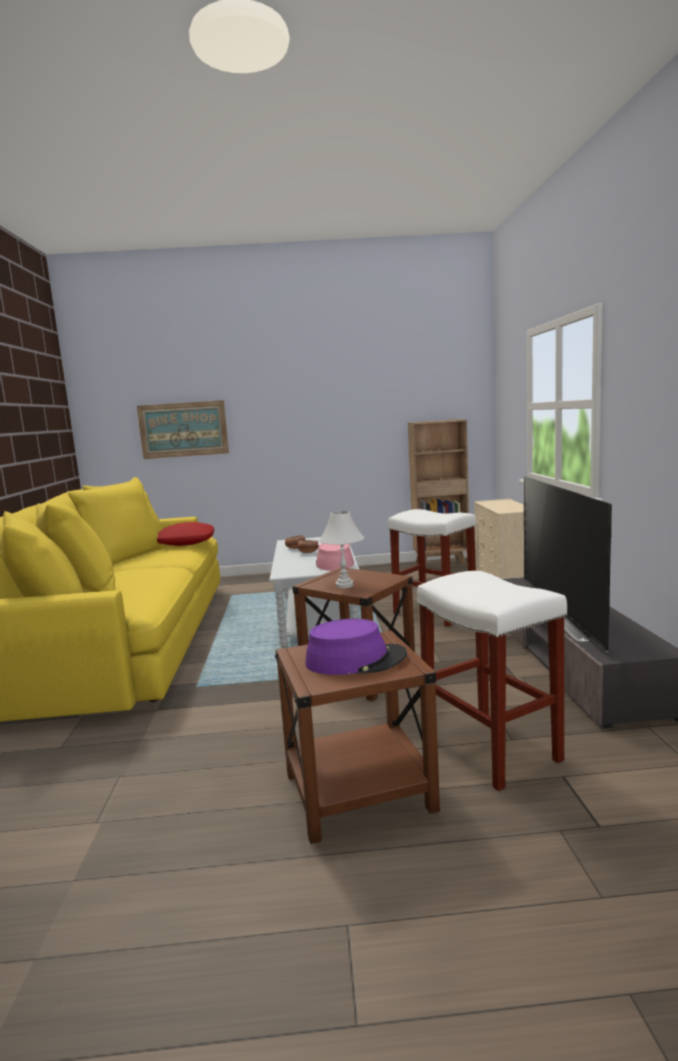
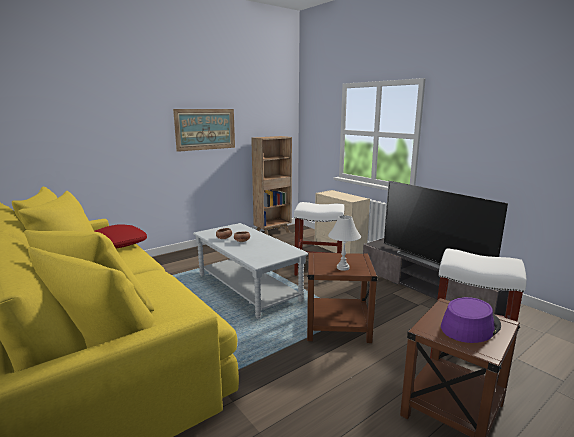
camera: 35 degrees left, 5 degrees up
(183, 429) = (75, 139): picture -> picture (205, 129)
(334, 563) = (279, 248): pink hat -> none

